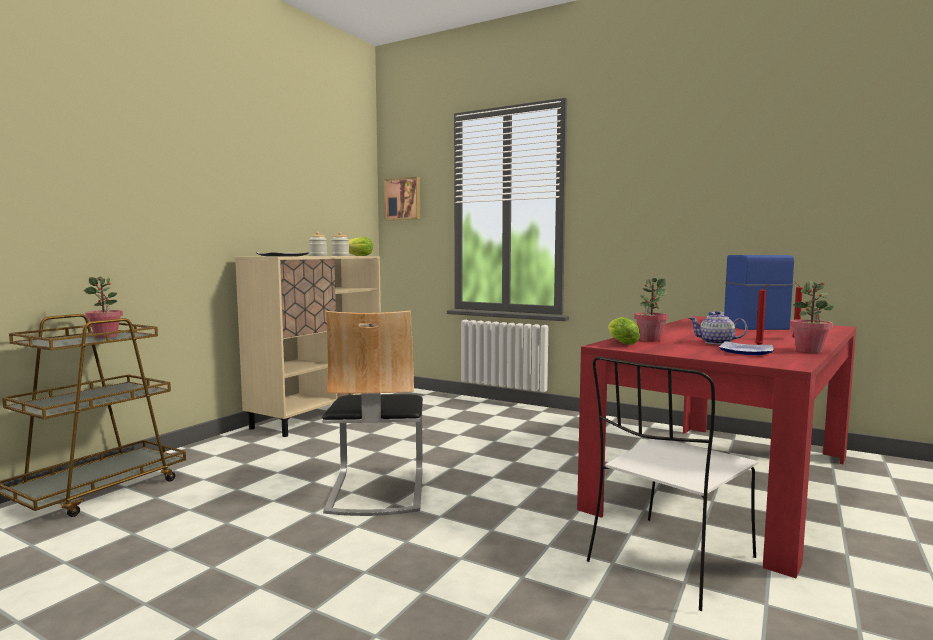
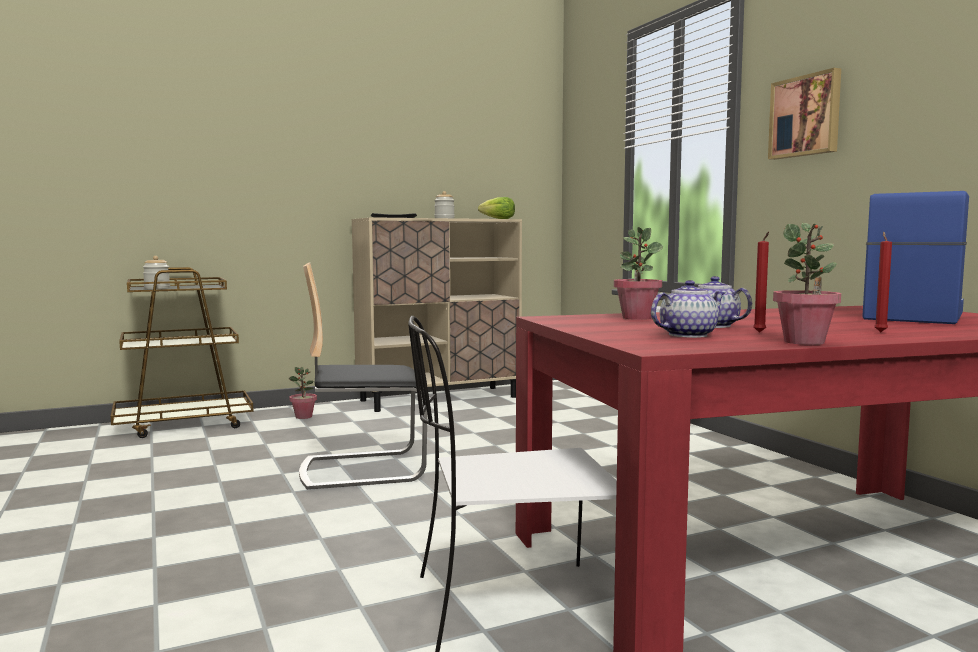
camera: 35 degrees right, 0 degrees up
(106, 336) = (191, 287): potted plant -> potted plant (304, 417)
(340, 256) = (468, 218): jar -> jar (157, 288)
(376, 490) = (363, 468): chair -> chair turned 45 degrees clockwise
(403, 199) = (581, 149): picture -> picture (806, 116)
(620, 343) = (580, 317): lettuce -> none
(744, 352) = (687, 335): plate -> teapot

